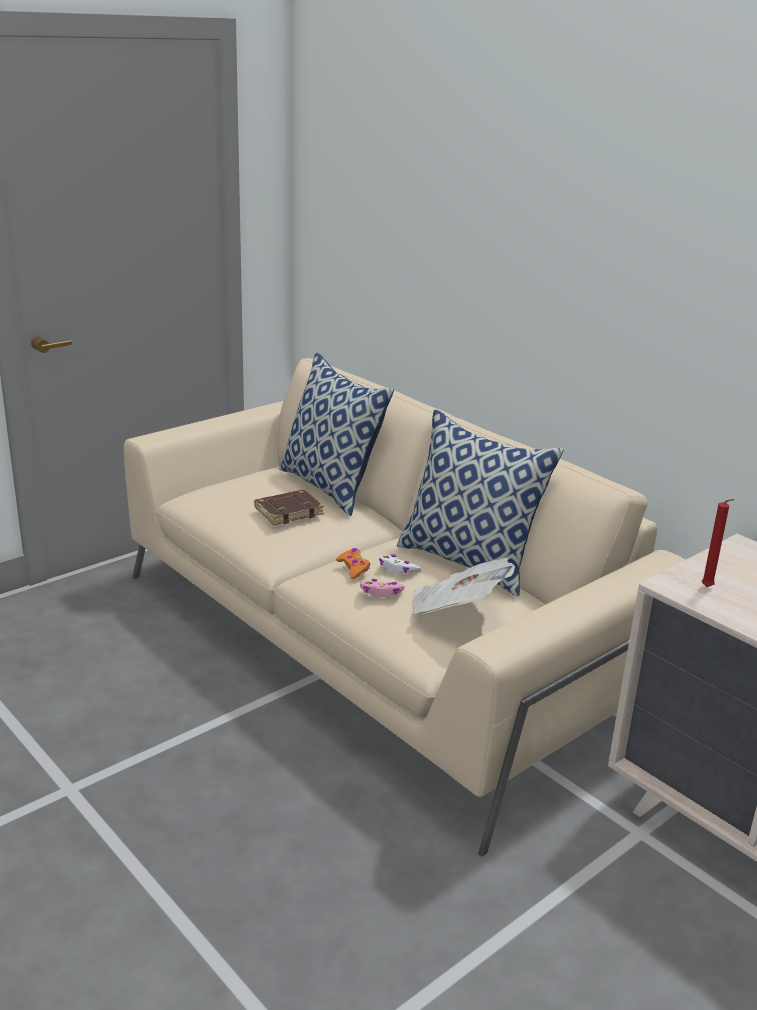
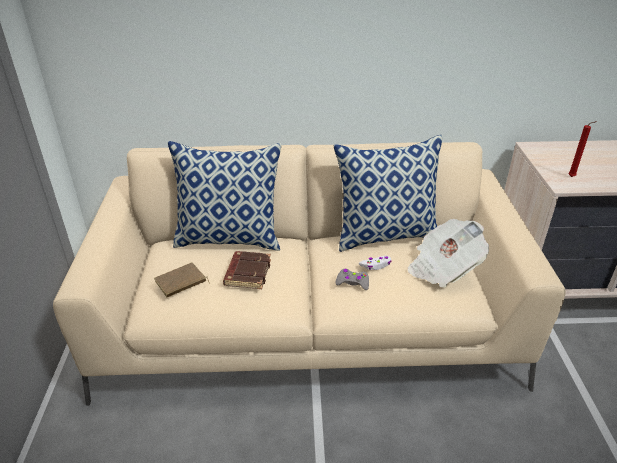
camera: 50 degrees left, 10 degrees up
(233, 490) = (181, 283): none -> brown book
(353, 568) = (352, 282): orange game controller -> grey game controller
(381, 593) = (398, 286): pink game controller -> none

